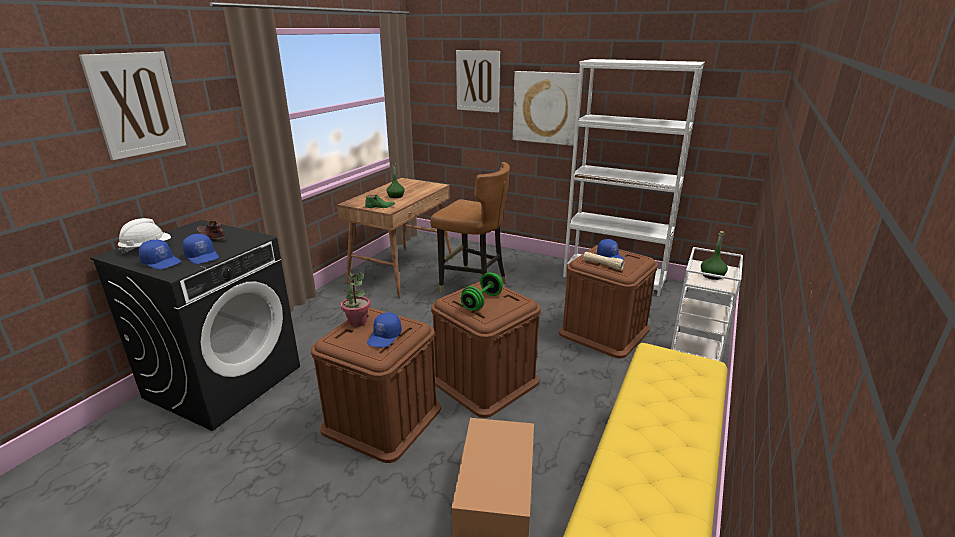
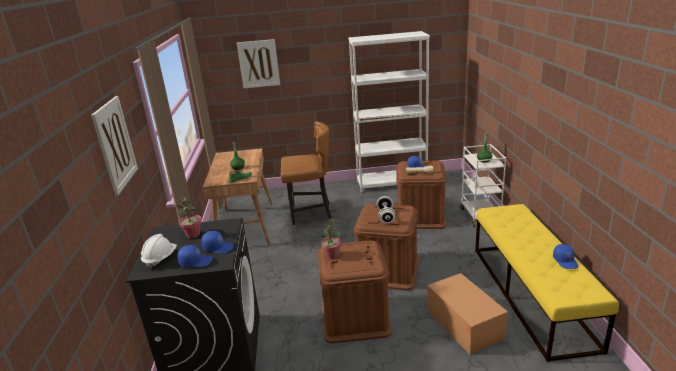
camera: 30 degrees left, 0 degrees up
(211, 237) = (193, 235): brown shoe -> potted plant
(385, 337) = (362, 256): blue cap -> blue cap (565, 261)
(482, 302) = (386, 217): green dumbbell -> white dumbbell
(546, 108) = (318, 75): picture -> none

